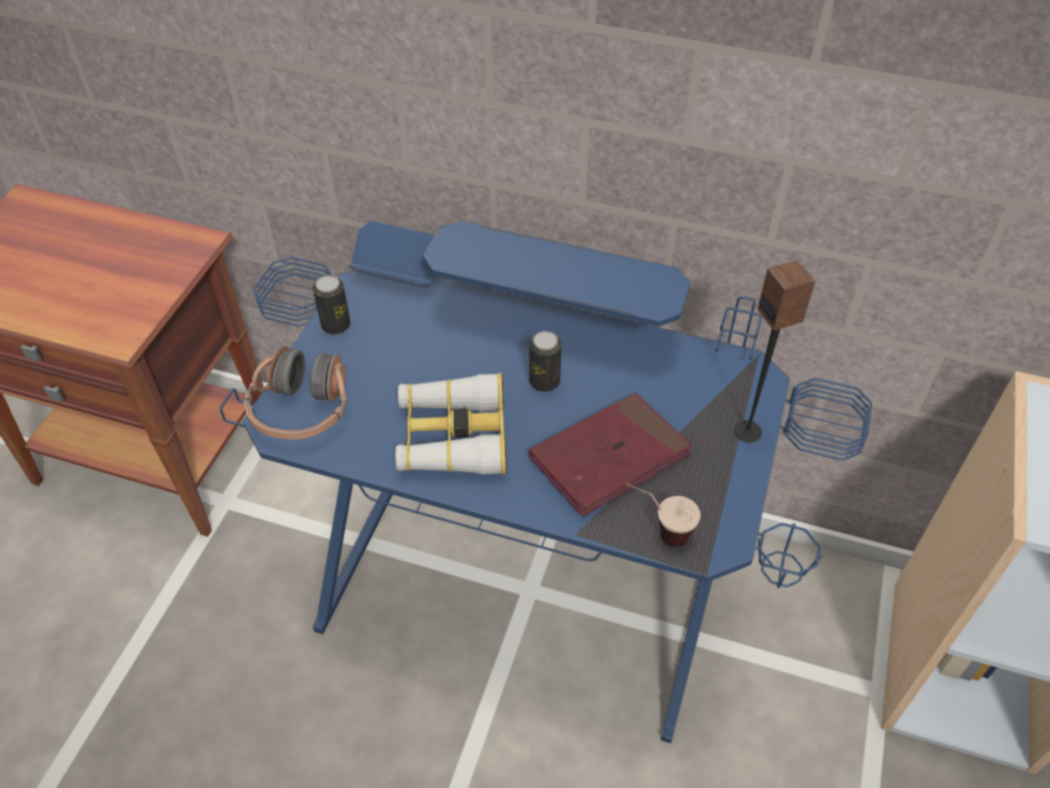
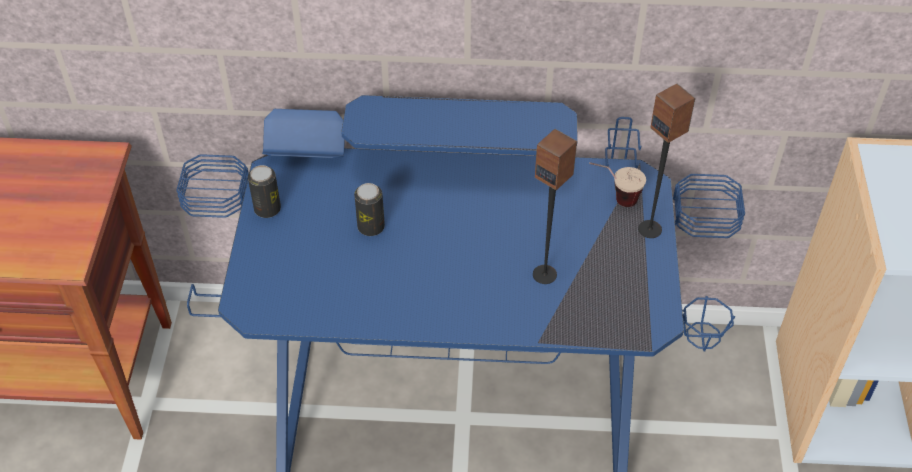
camera: 15 degrees left, 0 degrees up
(302, 409) = (266, 289): headphones -> none
(452, 436) = (407, 284): binoculars -> none
(544, 382) = (469, 222): can -> can (371, 227)
(609, 457) = (545, 274): red book -> speaker
(657, 532) = (603, 325): cup -> cup (613, 199)

